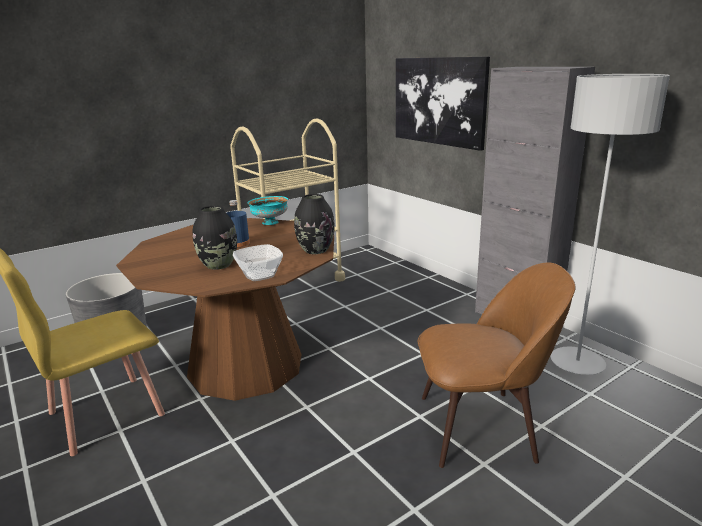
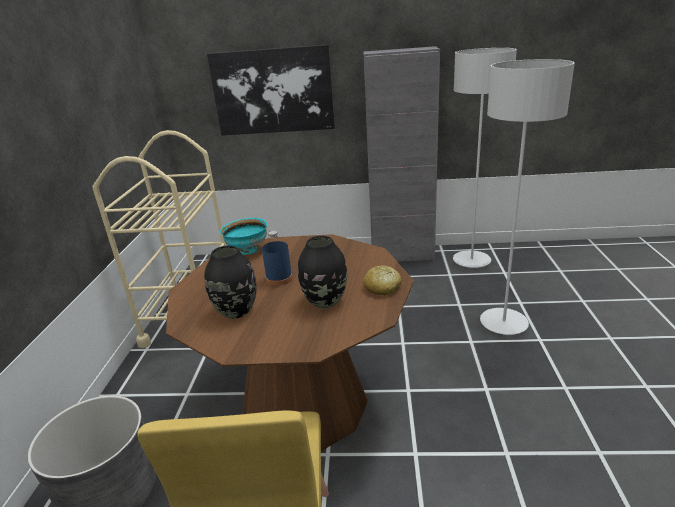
camera: 50 degrees left, 5 degrees up
(259, 275) = (382, 287): bowl -> bread
(315, 250) = (357, 250): black vase -> black vase (236, 311)
(481, 427) = (503, 323): brown chair -> grey floor lamp

